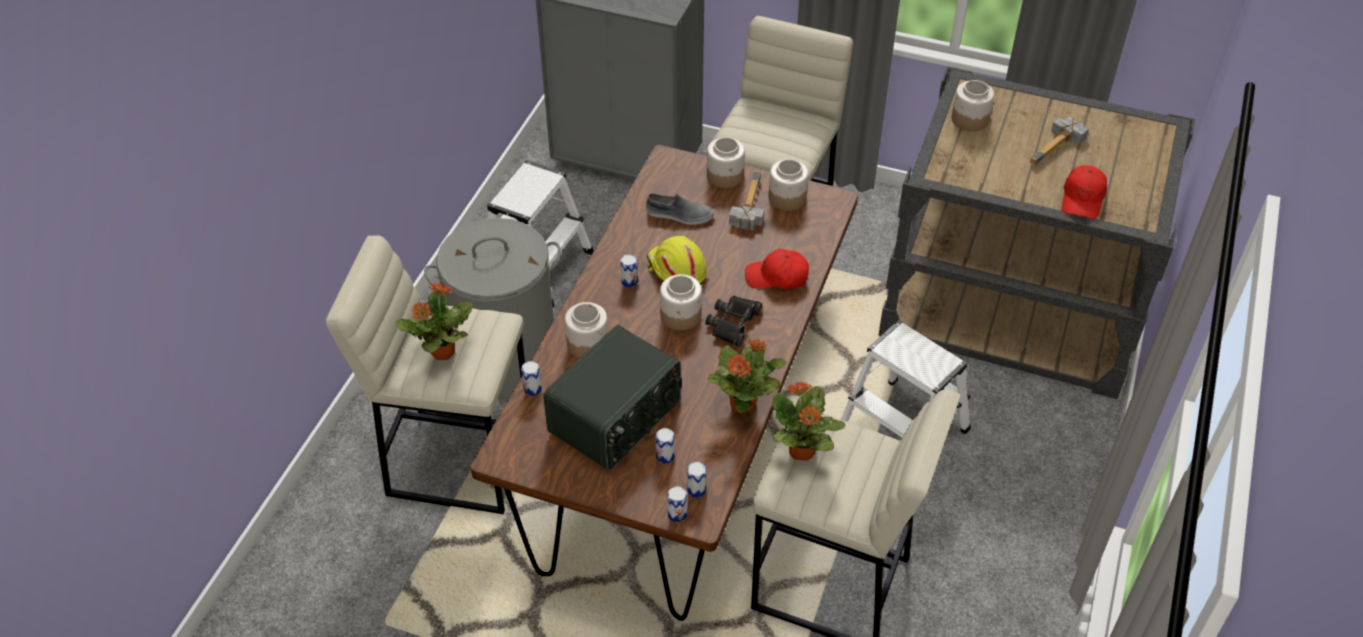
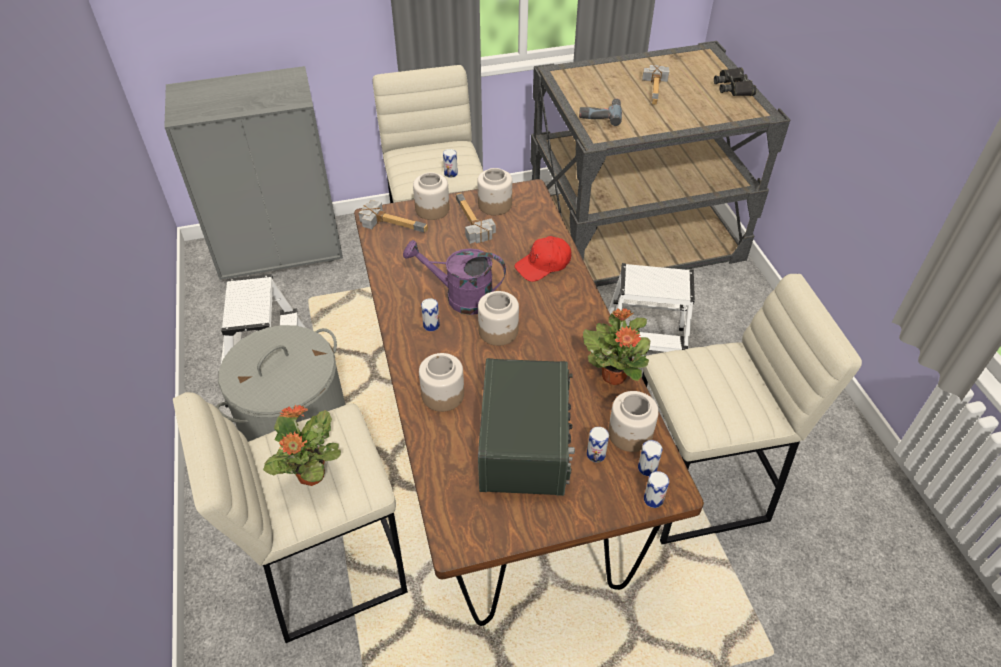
camera: 35 degrees left, 0 degrees up
(532, 389) = (430, 461): can -> can (450, 173)
(676, 270) = (461, 297): yellow hard hat -> purple watering can
(679, 215) = (423, 254): grey shoe -> none
(680, 172) = (394, 222): none -> hammer
(733, 323) = (545, 316): black binoculars -> black binoculars (733, 87)
(801, 452) = (689, 389): potted plant -> none
(962, 150) = (600, 114): none -> power drill
(969, 119) = (583, 93): jar -> jar (629, 433)
(1083, 198) = (707, 113): red cap -> none

